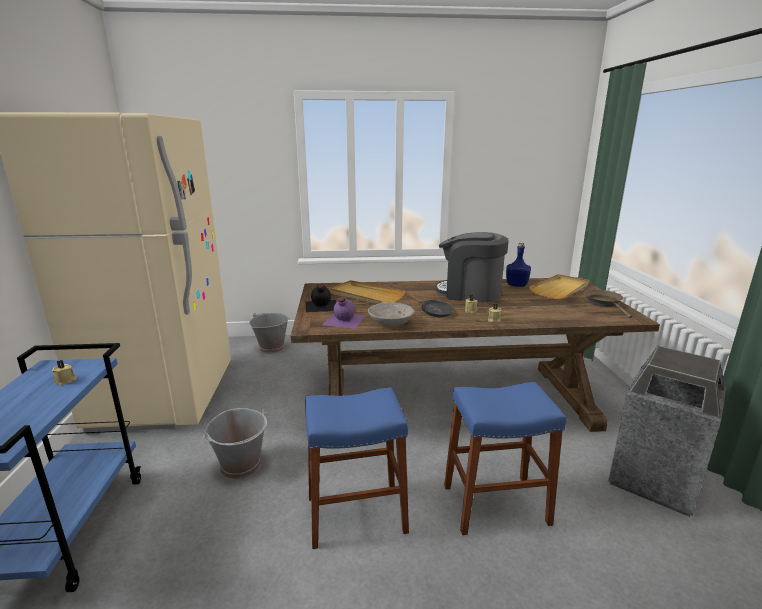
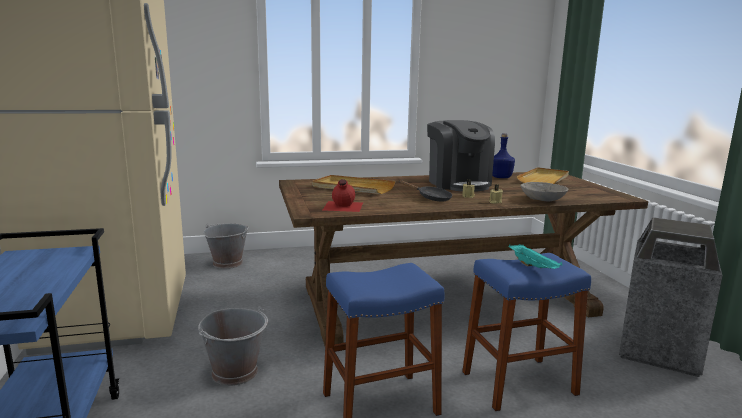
camera: 10 degrees left, 5 degrees down
(66, 381) = (53, 265): beige candle -> none
(321, 306) = (310, 196): black bottle -> none
(343, 320) = (342, 206): purple bottle -> red bottle
(391, 323) = (394, 207): grey bowl -> grey bowl (543, 200)
(469, 293) = (458, 183): coffee machine -> coffee machine turned 120 degrees counterclockwise
(509, 401) = (534, 267): none -> turquoise tray
(604, 303) = (591, 188): brown frying pan -> none

